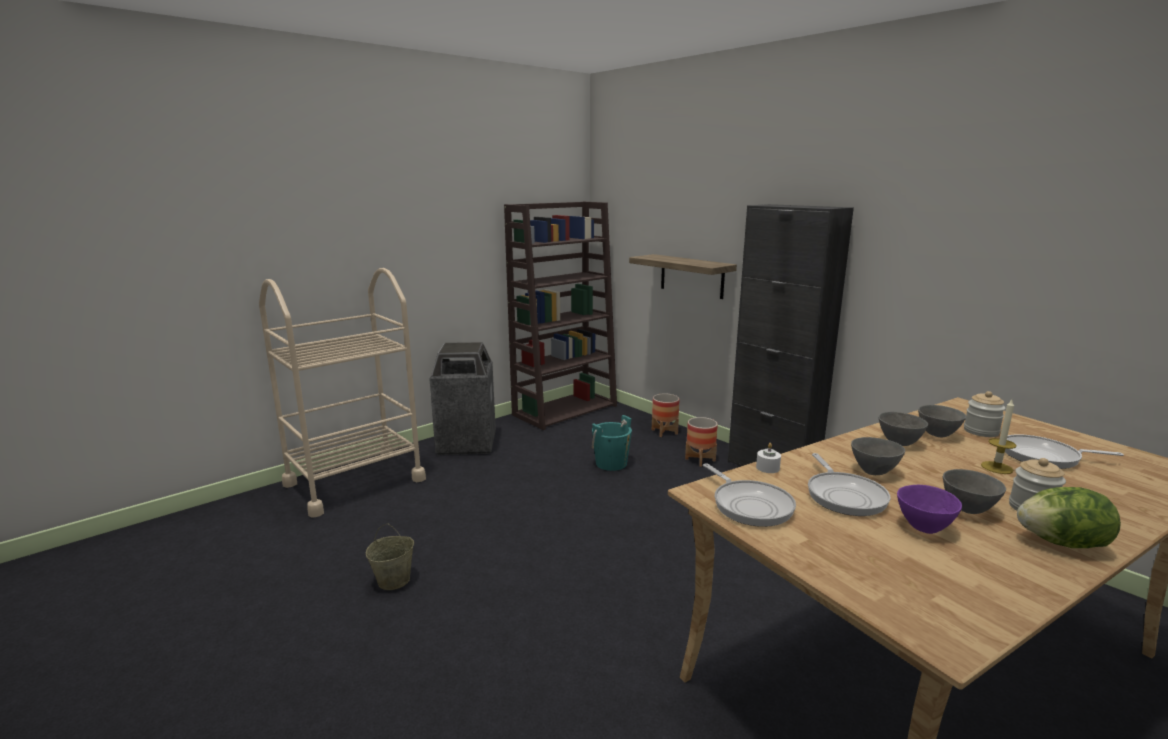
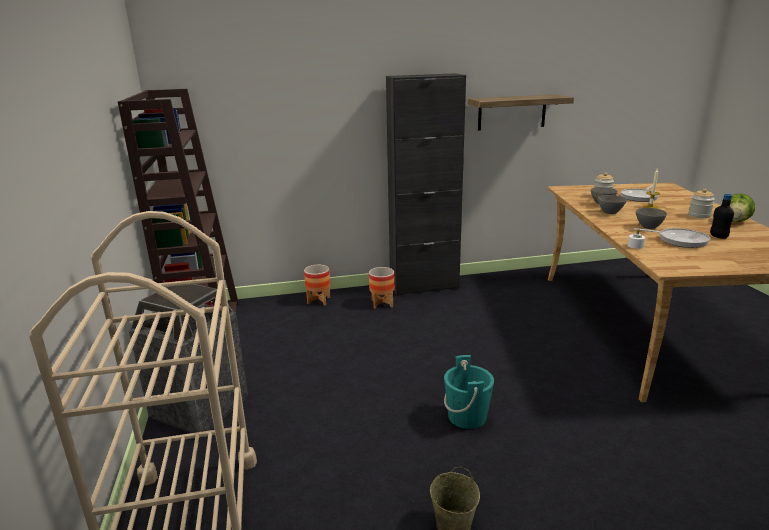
camera: 60 degrees left, 5 degrees up
(611, 463) = (346, 340): turquoise bucket -> turquoise bucket (467, 416)
(691, 276) = (309, 151): shelf -> shelf (512, 112)
(749, 505) = (689, 262): frying pan -> none
(923, 527) = (718, 237): purple bowl -> black bottle
(968, 509) = (699, 224): grey bowl -> none

